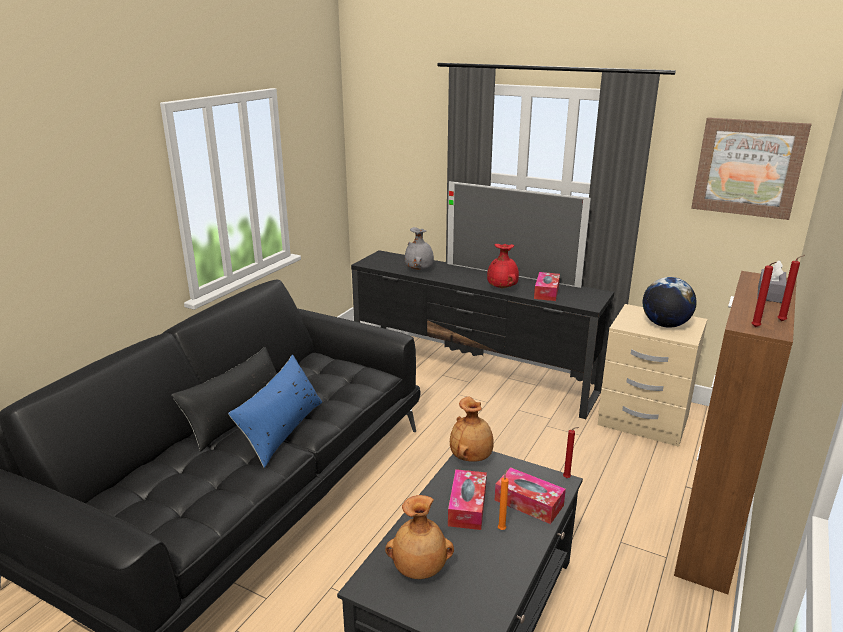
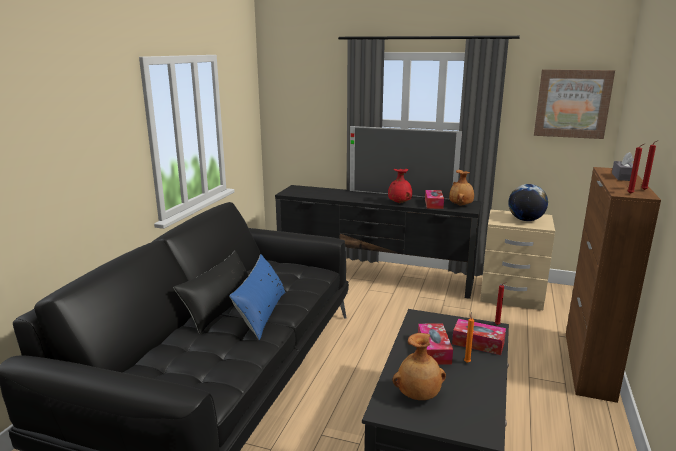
camera: 10 degrees left, 5 degrees down
(419, 269) = (330, 195): grey vase -> none
(471, 457) = (420, 318): brown vase -> brown vase (461, 205)

